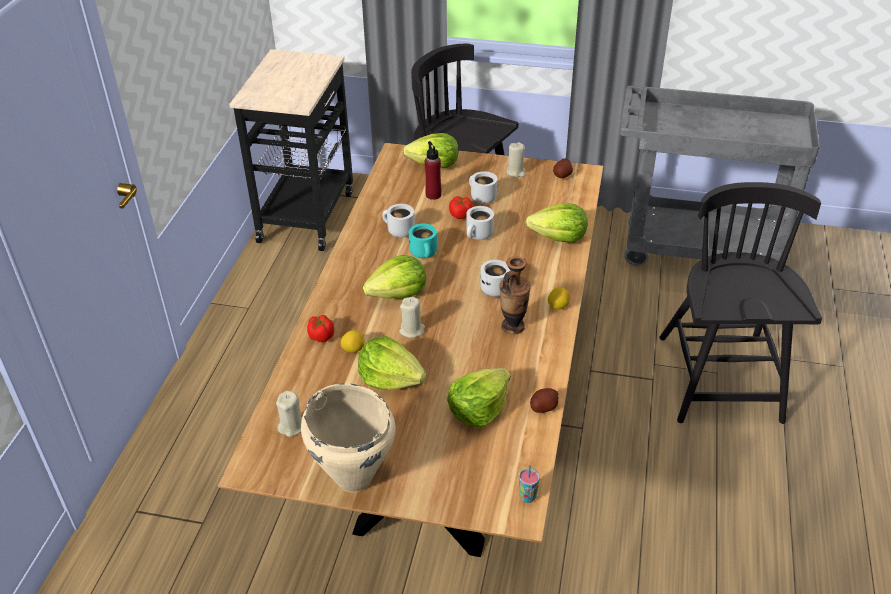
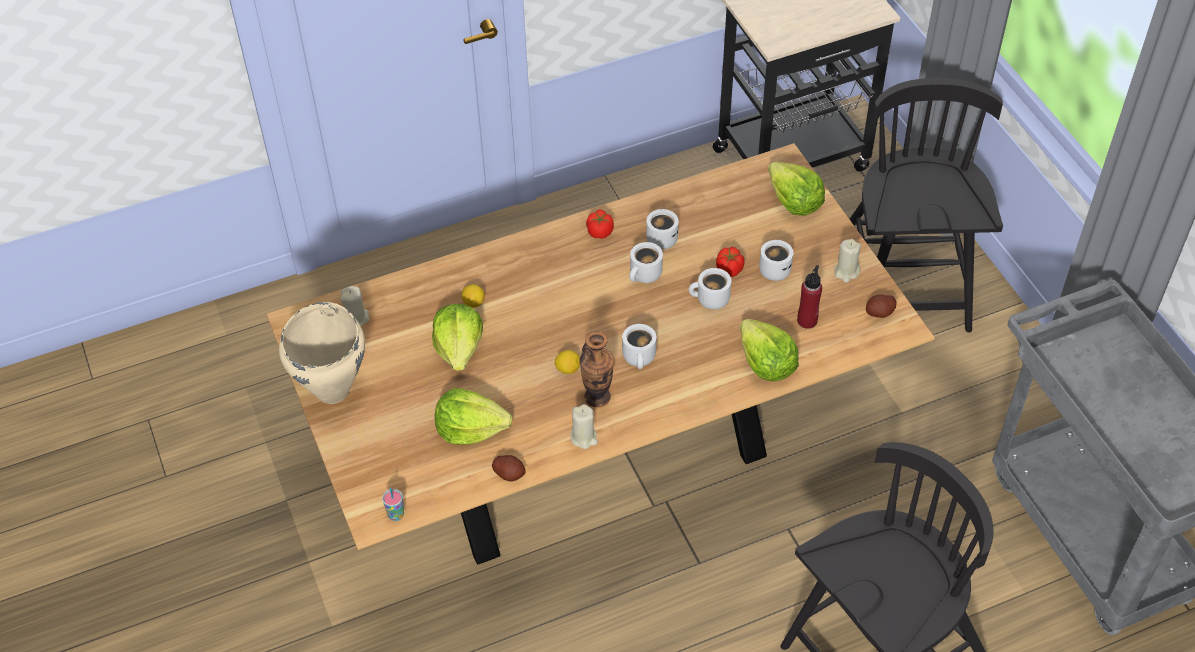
camera: 55 degrees right, 10 degrees up
(321, 336) = (471, 272): tomato -> tomato (600, 231)
(398, 294) = (570, 290): lettuce -> none
(412, 330) = (531, 328): beige candle -> beige candle (584, 437)
(425, 253) = (645, 276): turquoise mug -> white mug
(433, 195) = (742, 230): red bottle -> red bottle (807, 320)
(558, 306) = (656, 416): lemon -> lemon (568, 369)

